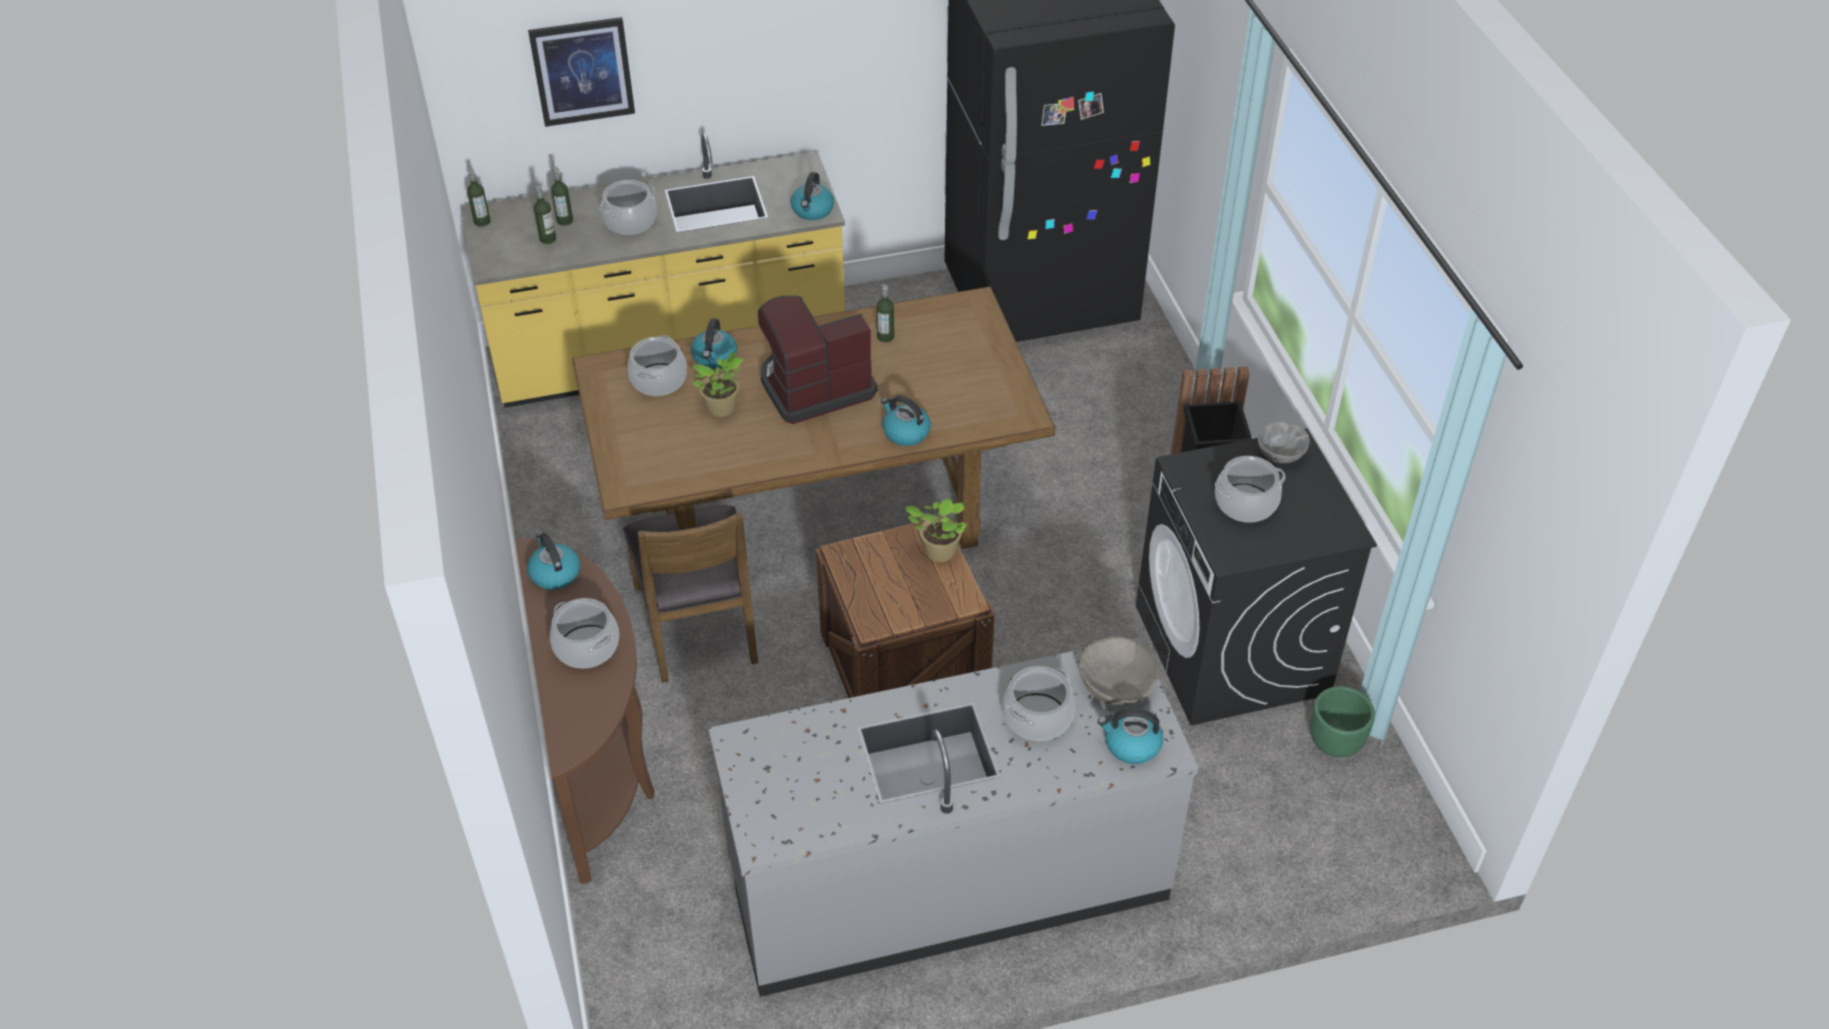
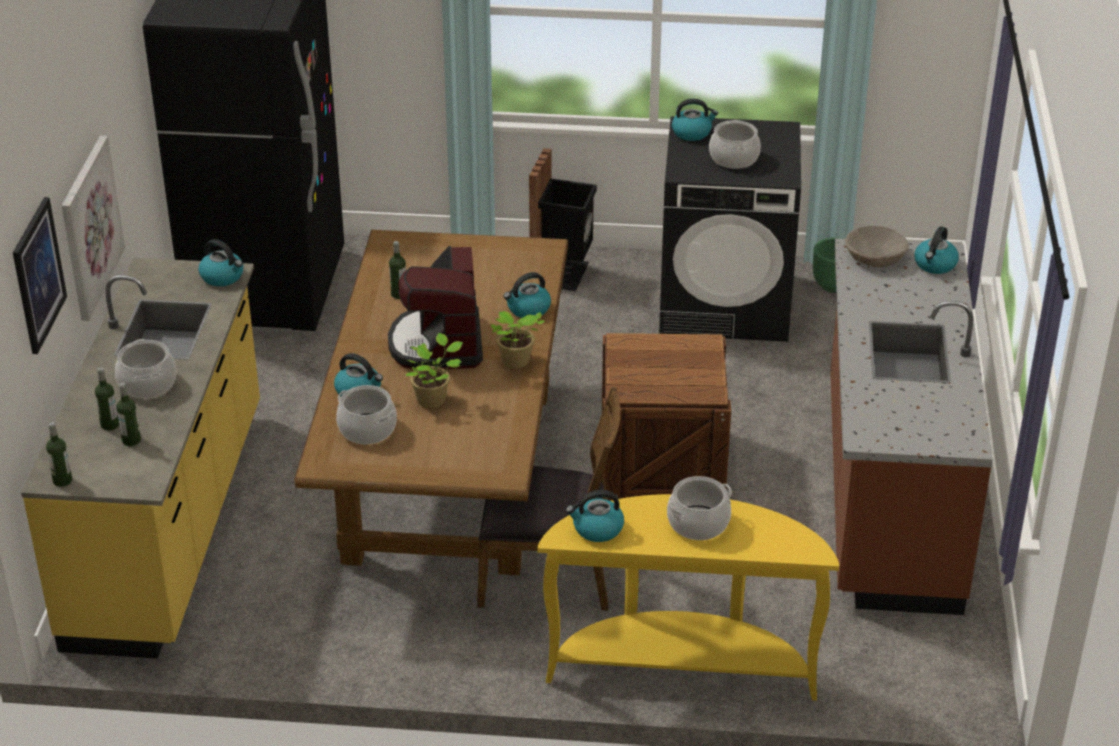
camera: 70 degrees left, 10 degrees down
(600, 760) = (682, 665): brown console table -> yellow console table
(727, 85) = (89, 227): none -> picture
(937, 552) = (647, 344): potted plant -> potted plant (516, 362)
(947, 882) = (888, 493): grey counter -> brown counter
(1038, 717) = (895, 297): cooking pot -> none
(1280, 455) = (692, 133): grey bowl -> kettle

